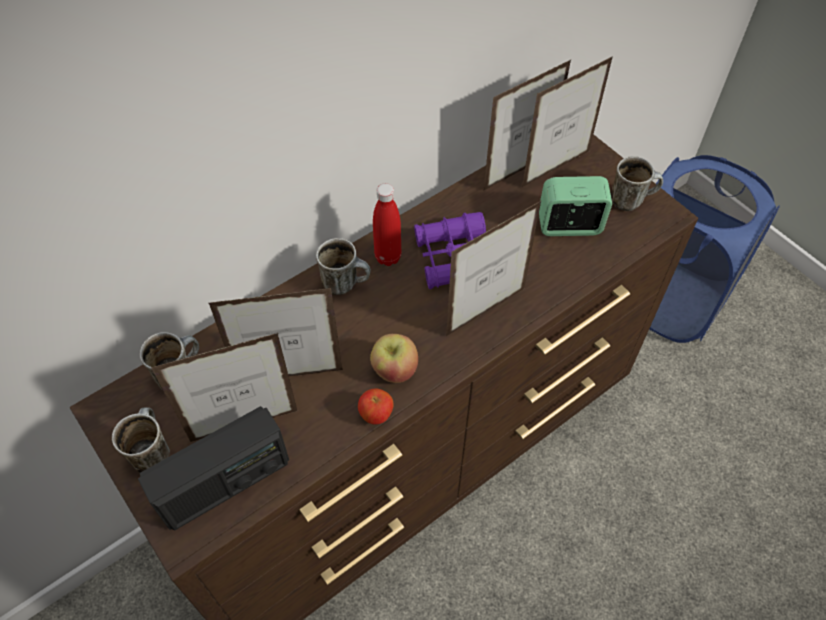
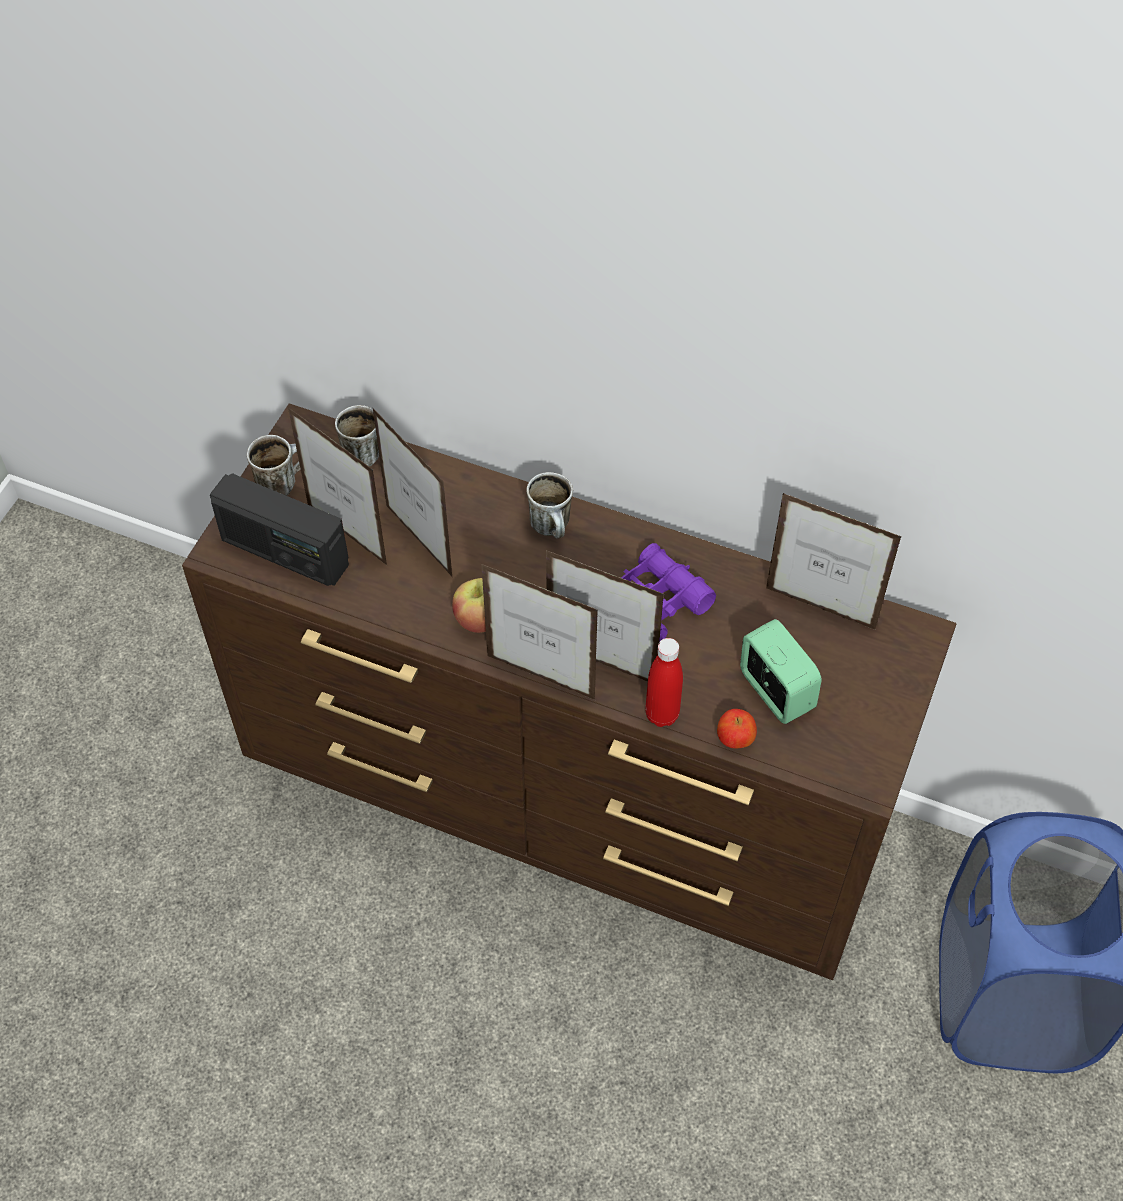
camera: 60 degrees right, 0 degrees up
(376, 414) = (421, 628): apple -> apple (735, 739)
(388, 257) = (611, 547): red bottle -> red bottle (662, 714)
(556, 169) = (854, 643): picture frame -> picture frame (541, 678)
(631, 200) = (863, 737): mug -> none

